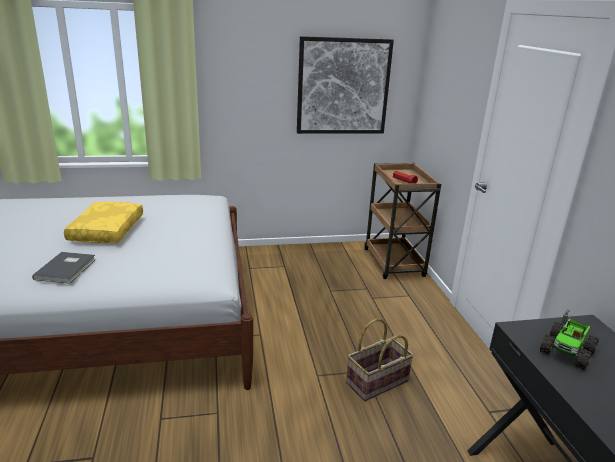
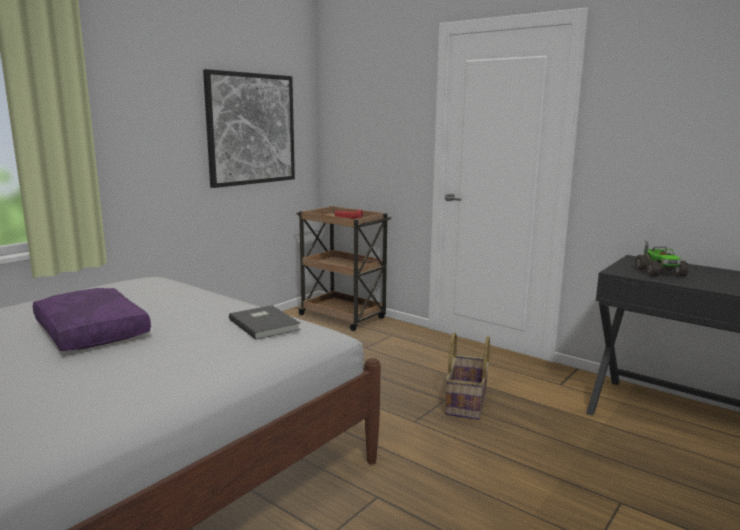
camera: 40 degrees left, 10 degrees down
(67, 269) = (128, 376): grey book -> grey book (265, 324)
(106, 230) = (89, 332): yellow pillow -> purple pillow

